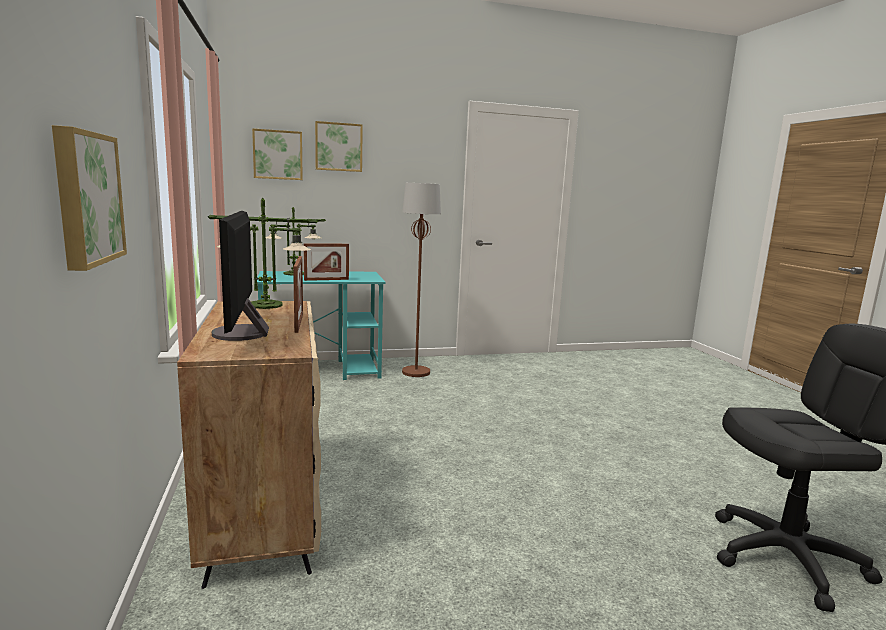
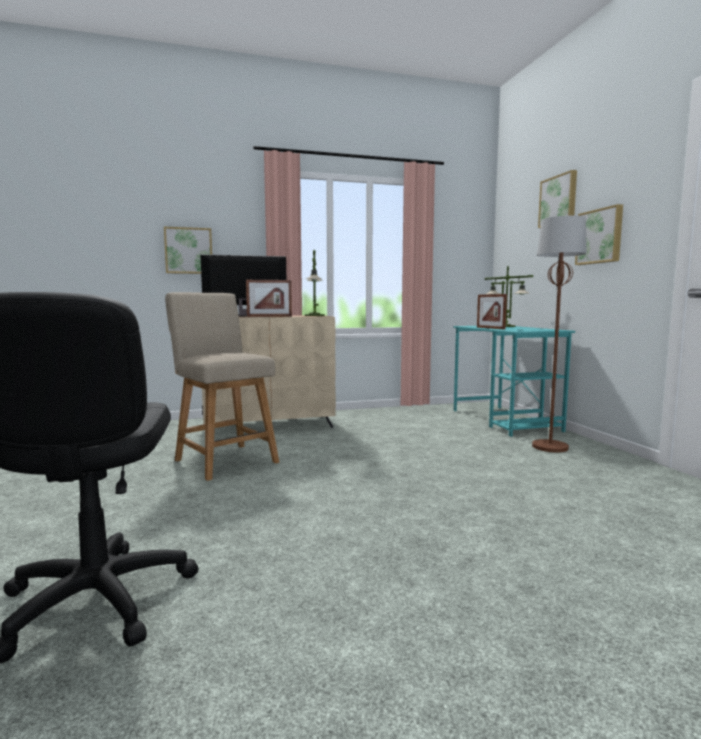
camera: 90 degrees right, 5 degrees down
(278, 155) = (522, 222): picture -> picture (600, 236)
(450, 535) = (224, 460): none -> beige chair

